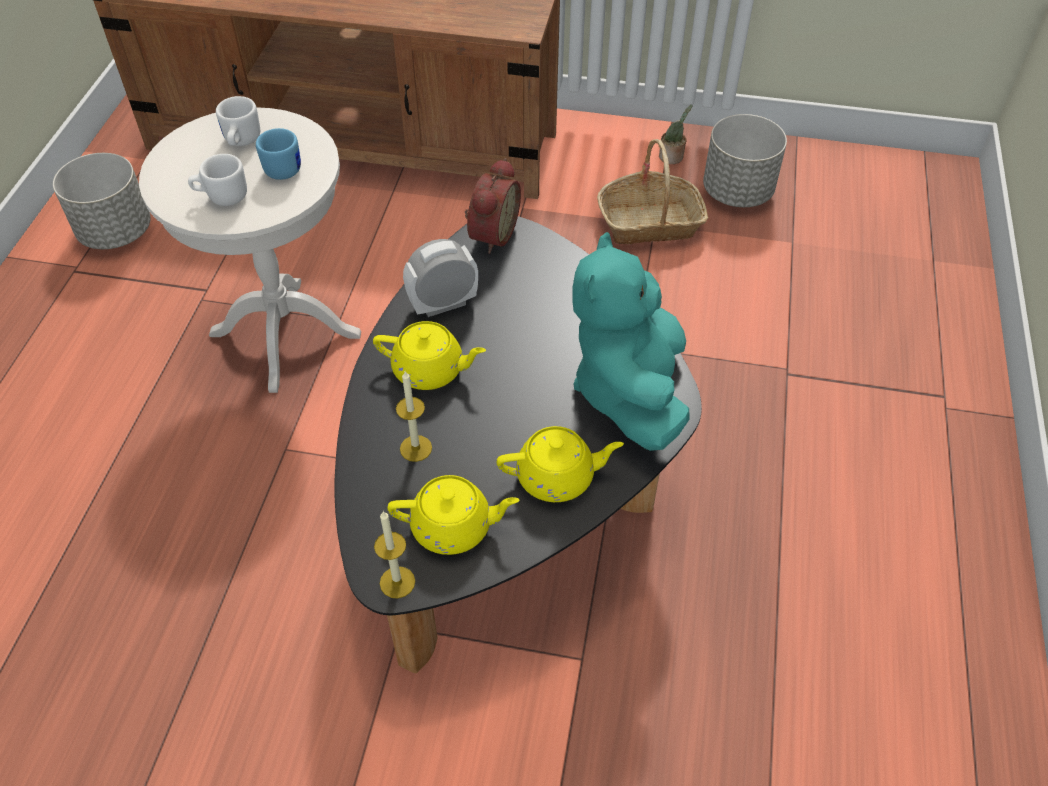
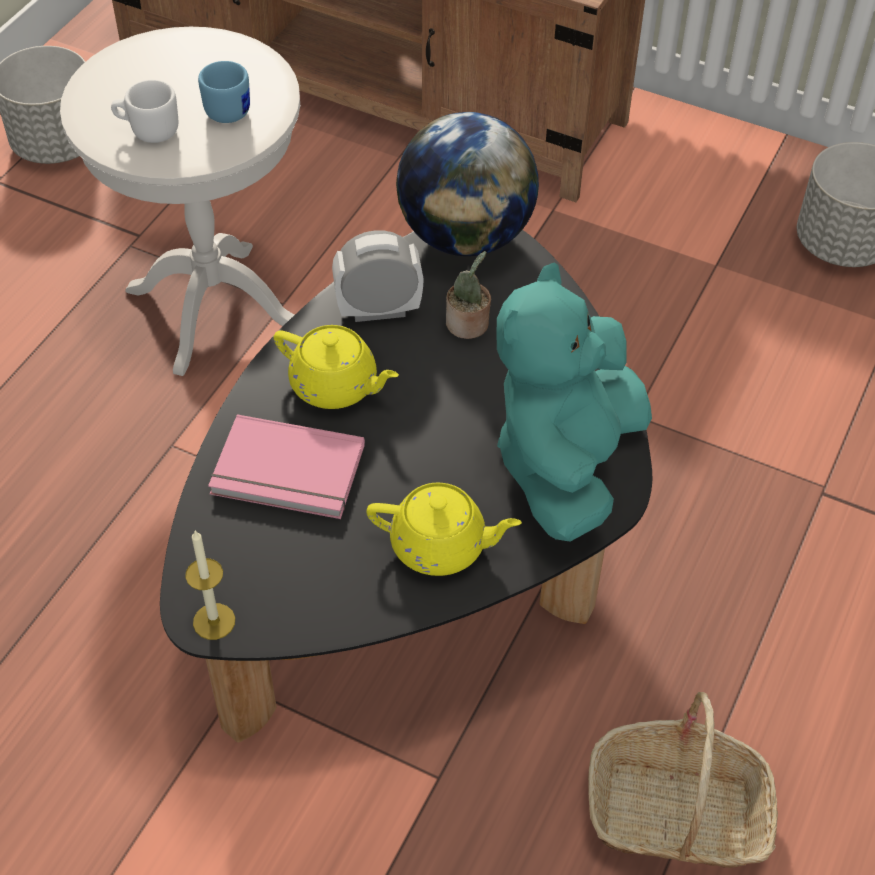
camera: 15 degrees right, 0 degrees up
(241, 142) = (191, 68): white mug -> none
(416, 448) = (287, 473): candle -> pink book
(454, 527) = (299, 574): yellow teapot -> none
(490, 234) = (466, 236): alarm clock -> globe
(650, 223) = (711, 262): basket -> basket (677, 813)
(672, 157) = (770, 181): potted plant -> potted plant (468, 325)

